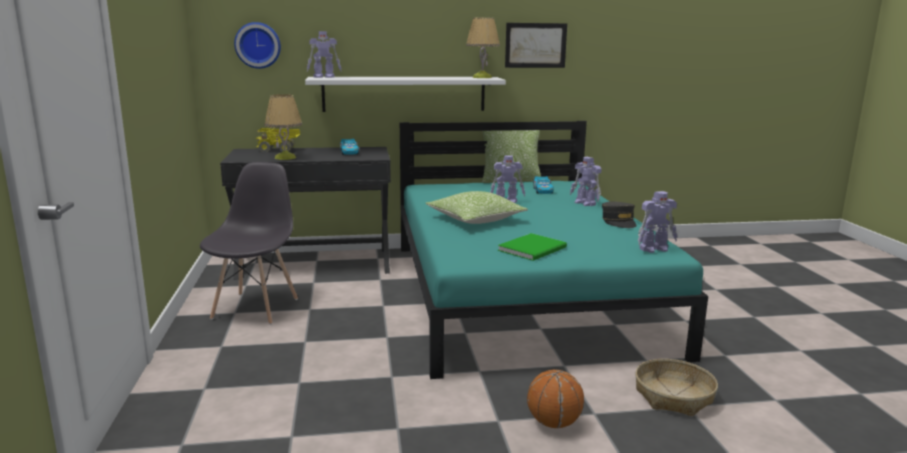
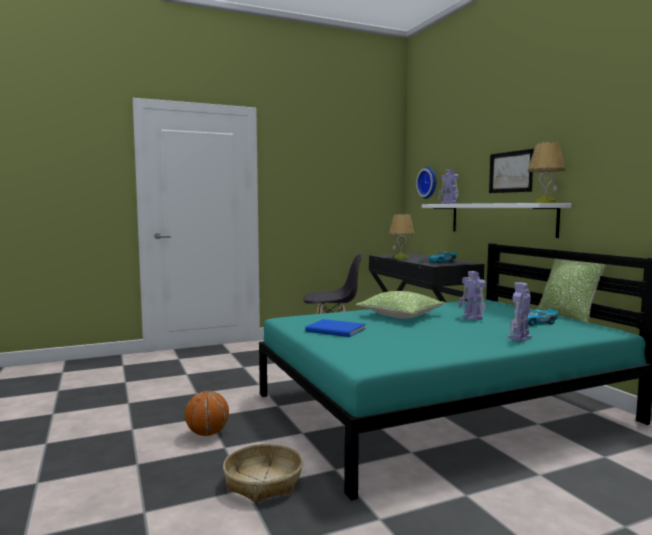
camera: 75 degrees right, 10 degrees down
(279, 150) = (423, 256): toy truck -> none
(534, 249) = (336, 330): green book -> blue book
(535, 45) = (611, 166): picture -> picture (510, 172)
(619, 222) = (463, 349): grey cap -> none
(654, 249) = (375, 360): toy robot -> none

